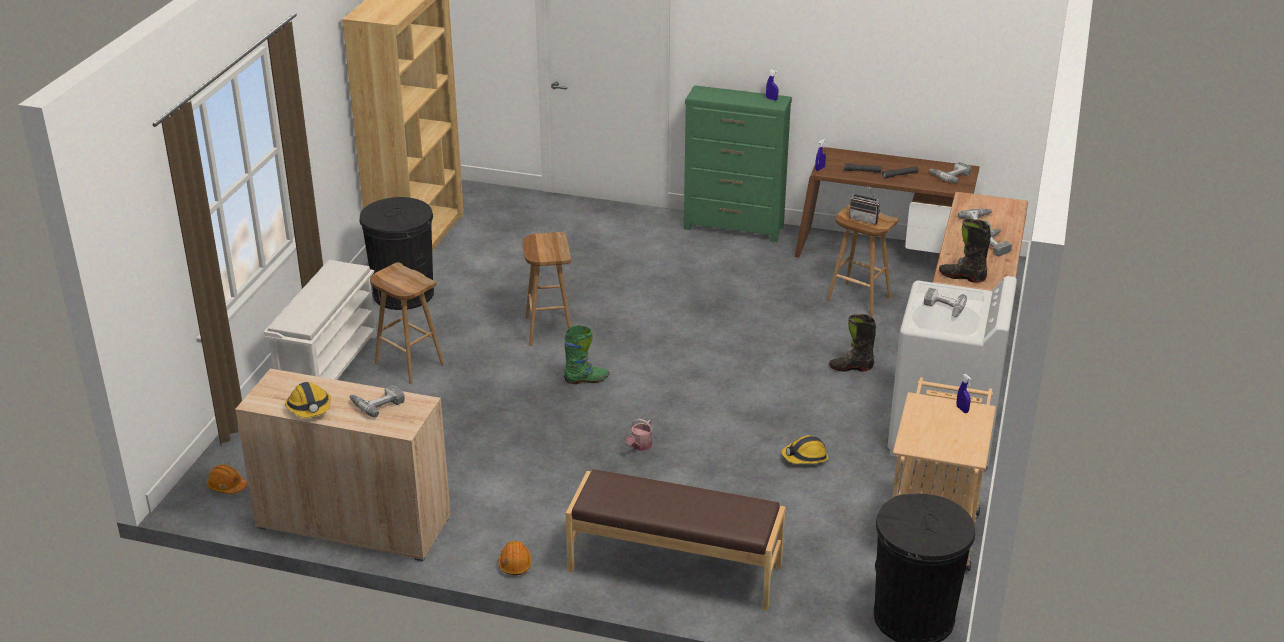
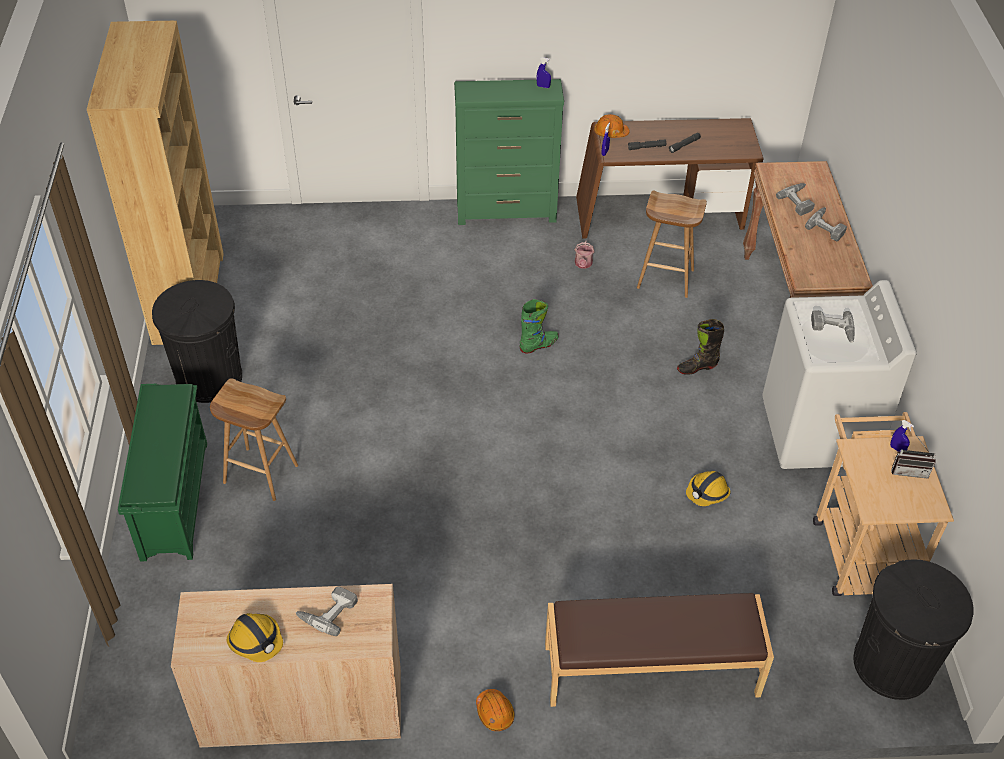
camera: 20 degrees left, 15 degrees up
(227, 486) = (139, 699): orange hard hat -> orange hard hat (610, 133)
(328, 366) = (174, 499): white shoe rack -> green shoe rack
(548, 329) = (384, 390): brown stool -> none
(586, 380) = (453, 448): green boot -> green boot (539, 345)
(640, 446) = (546, 521): watering can -> watering can (583, 264)
(865, 219) = (675, 208): radio -> radio (909, 470)
(949, 175) = (730, 136): power drill -> none
(962, 277) = (818, 276): black boot -> none

